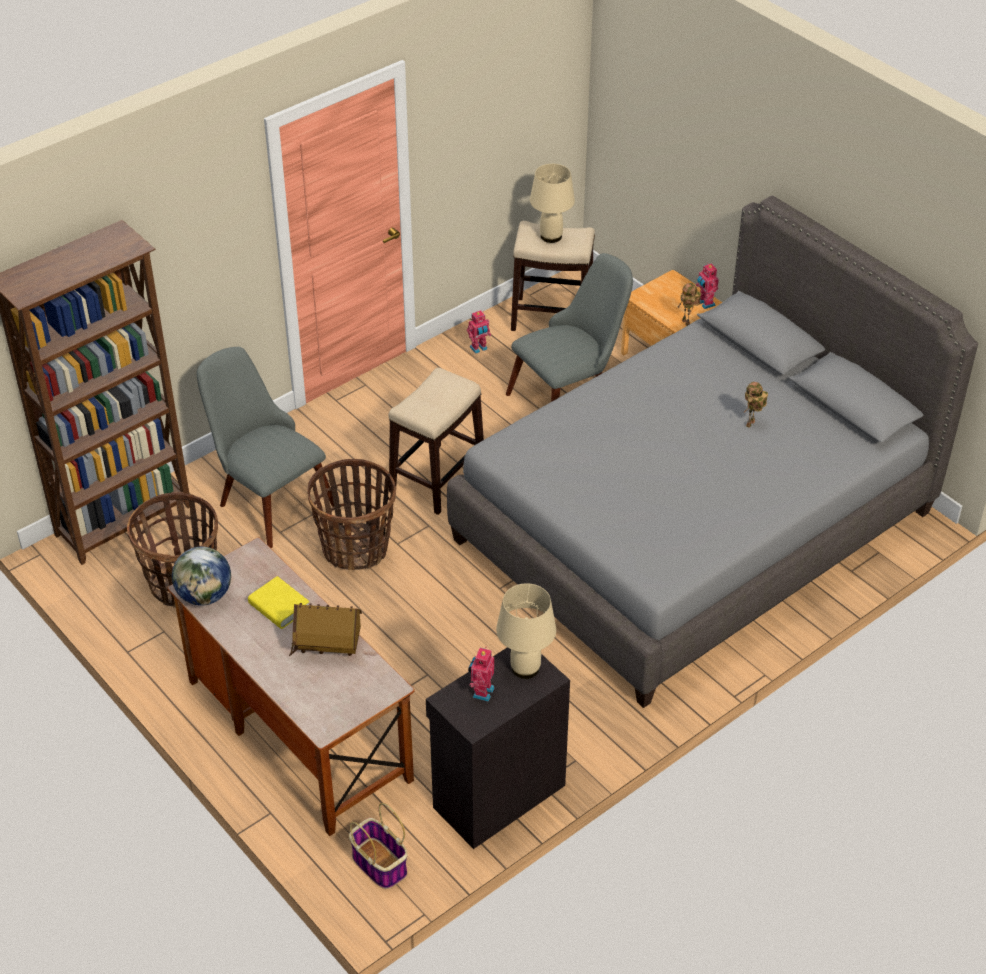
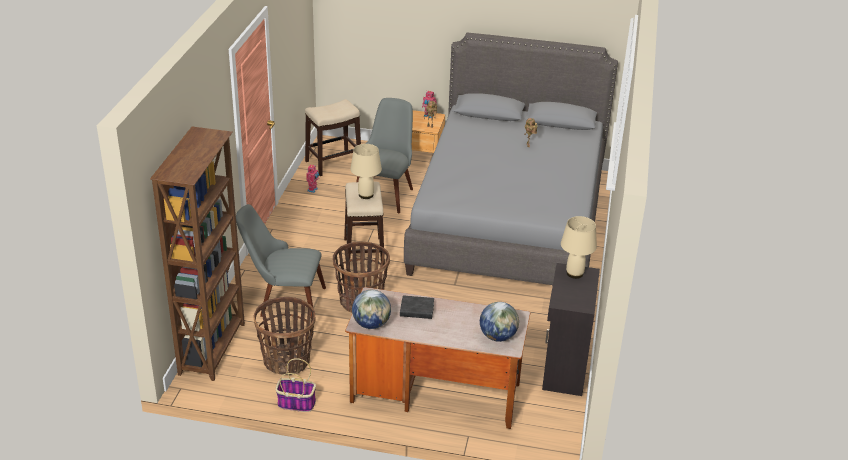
camera: 40 degrees left, 10 degrees down
(279, 606) = (417, 310): yellow book -> black book
(328, 646) = (465, 314): toy house -> none
(329, 702) = (498, 336): none -> globe
(378, 864) = (548, 427): basket -> basket (295, 403)
(481, 692) = (569, 292): toy robot -> none
(550, 236) = (330, 109): beige table lamp -> beige table lamp (366, 195)

